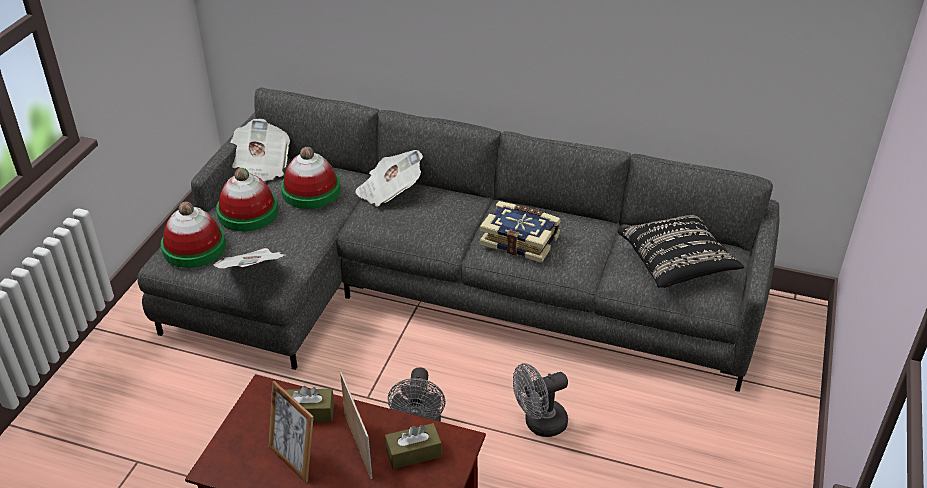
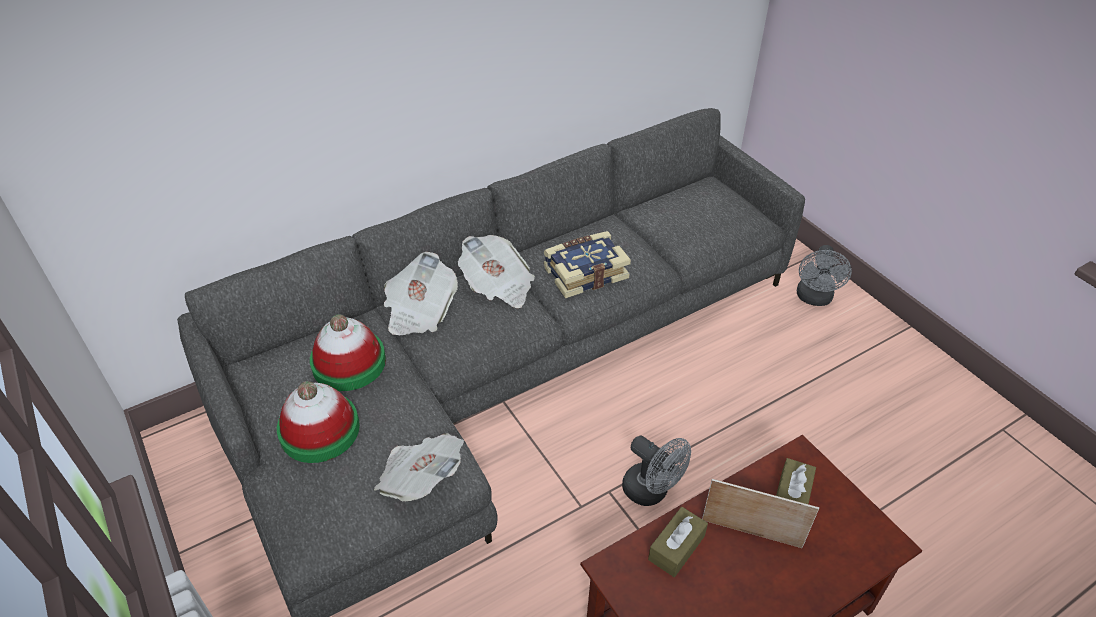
camera: 50 degrees left, 5 degrees up
(194, 247) = (319, 508): hat -> none
(260, 167) = (257, 379): newspaper -> newspaper (498, 286)
(294, 459) = (732, 596): picture frame -> none
(539, 424) = (715, 411): grey fan -> grey fan (814, 299)
(676, 263) = (702, 213): black pillow -> none

